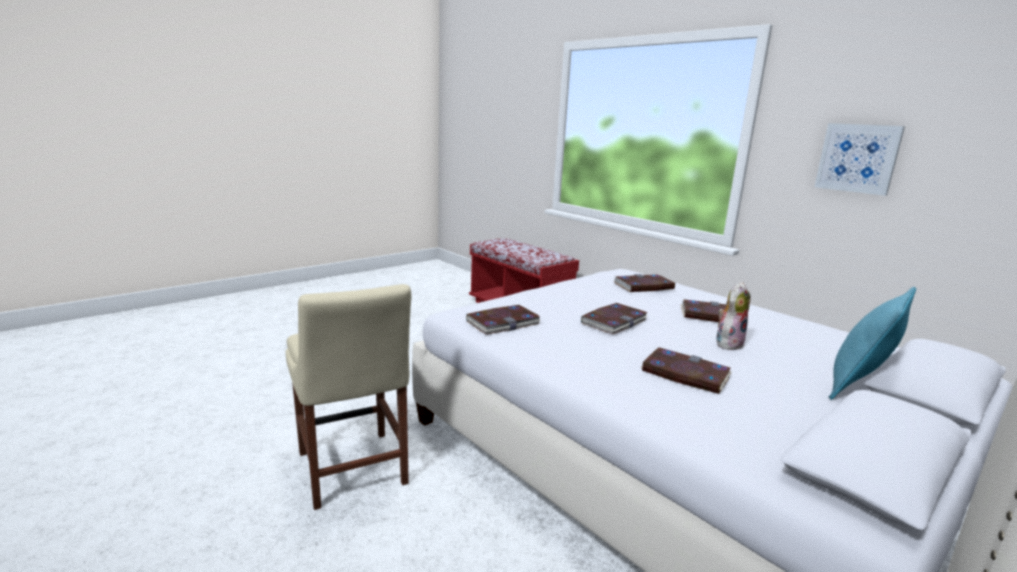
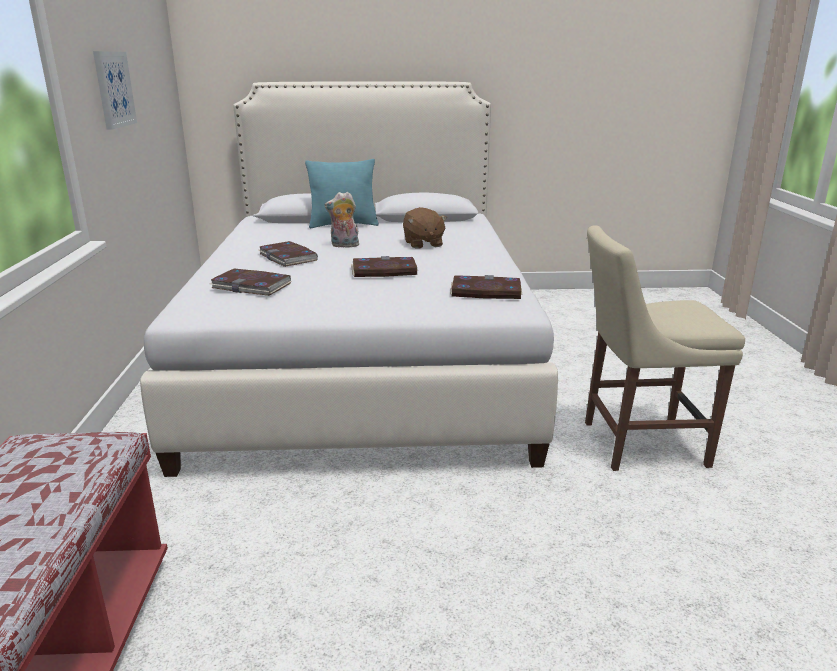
camera: 140 degrees left, 5 degrees up
(352, 472) = (637, 443): beige chair -> beige chair turned 105 degrees counterclockwise
(684, 374) = (423, 244): book -> brown plush toy

